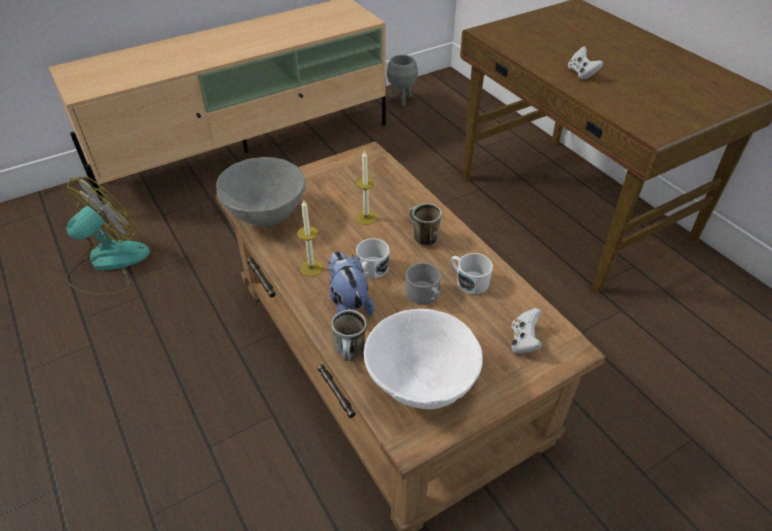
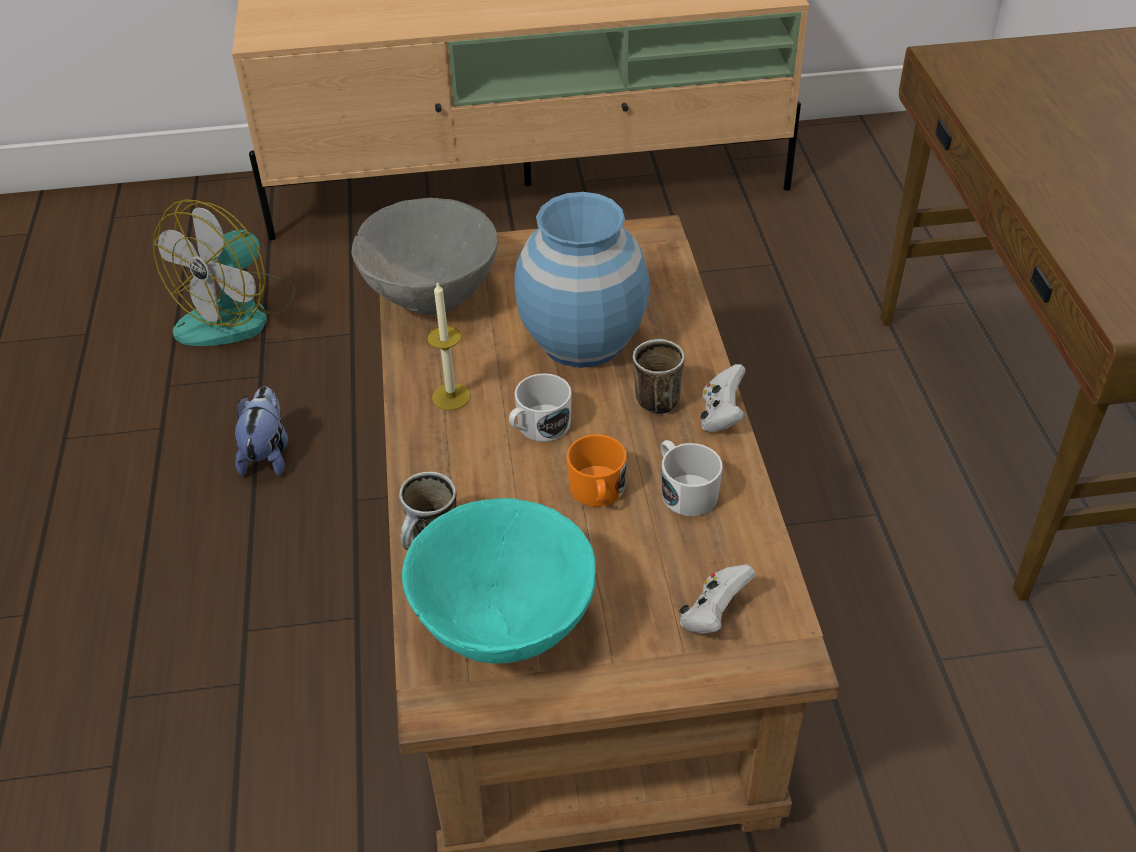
camera: 25 degrees right, 0 degrees up
(107, 263) = (238, 313): fan -> fan turned 150 degrees clockwise
(348, 303) = (472, 468): plush toy -> plush toy (267, 454)
(366, 217) = (583, 340): candle -> blue vase
(401, 99) = (845, 149): grey planter -> none
(420, 385) = (504, 627): white bowl -> turquoise bowl
(424, 296) = (597, 492): grey mug -> orange mug
(581, 73) = (1074, 174): white game controller -> white game controller (721, 415)

